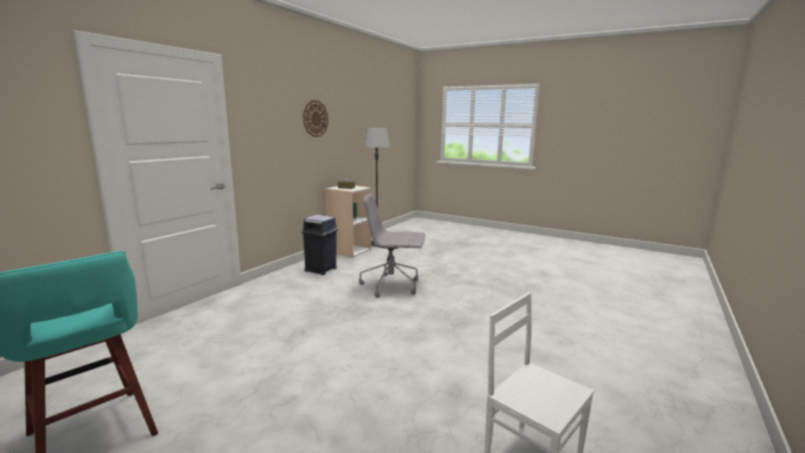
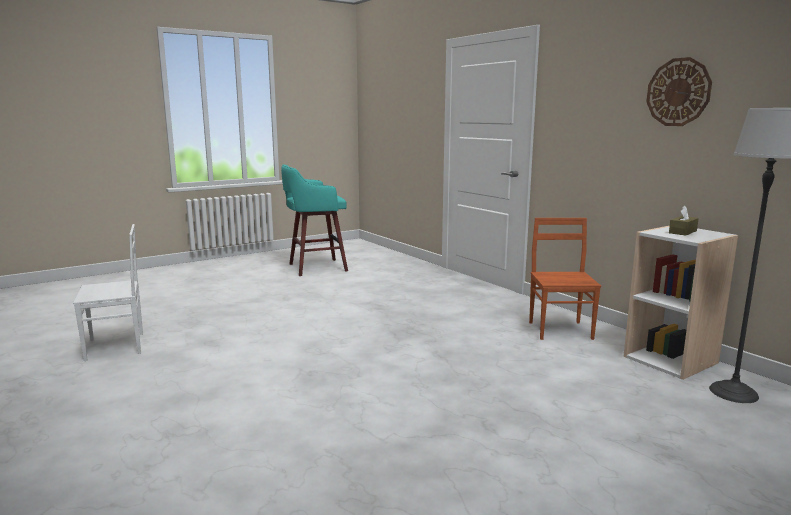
camera: 115 degrees right, 0 degrees up
(321, 269) = (561, 330): blue trash can -> brown chair
(393, 286) = (465, 363): grey office chair -> none

